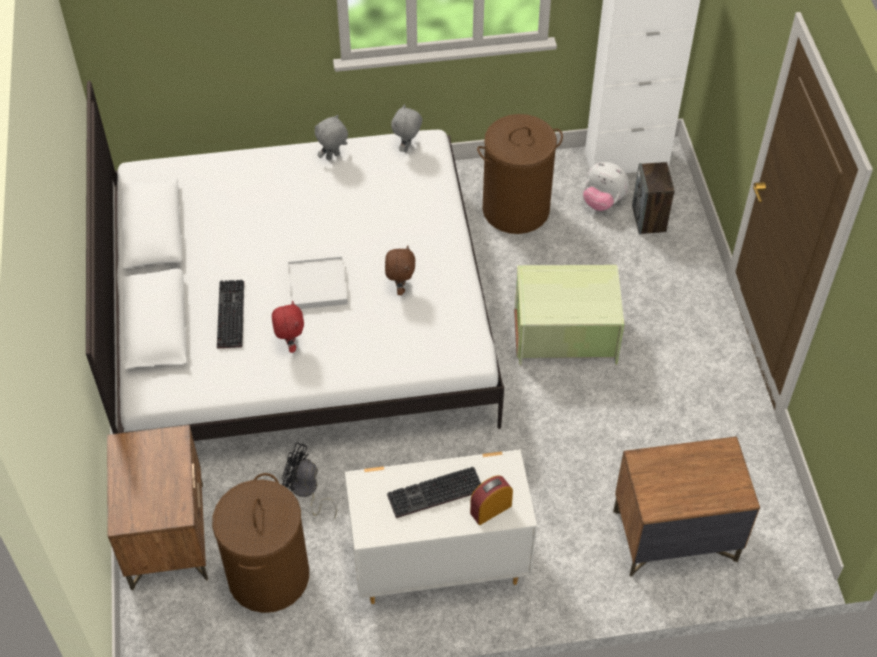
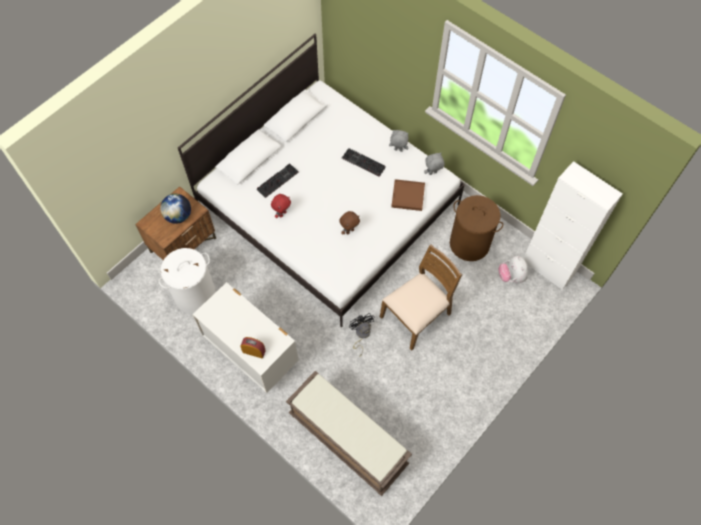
camera: 50 degrees right, 10 degrees up
(158, 469) = (178, 216): none -> globe
(269, 576) = (195, 295): brown laundry basket -> white laundry basket
(306, 491) = (244, 277): black fan -> black fan (361, 335)
(317, 285) = (321, 199): white tray -> none
(414, 193) = (408, 196): none -> brown tray
(434, 495) = (243, 324): keyboard -> keyboard (362, 163)
(564, 334) = (416, 316): green storage box -> brown chair
(649, 219) = (521, 304): speaker -> none
(674, 536) = (346, 439): brown nightstand -> brown bench

